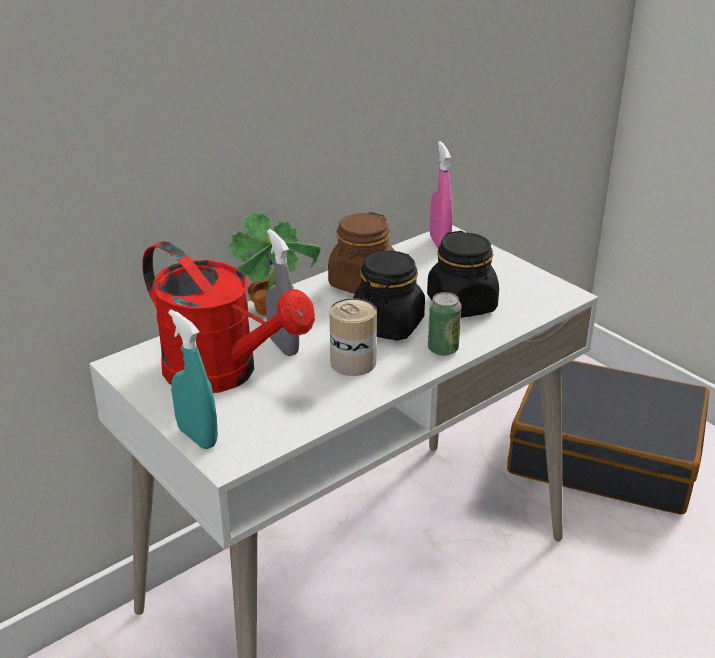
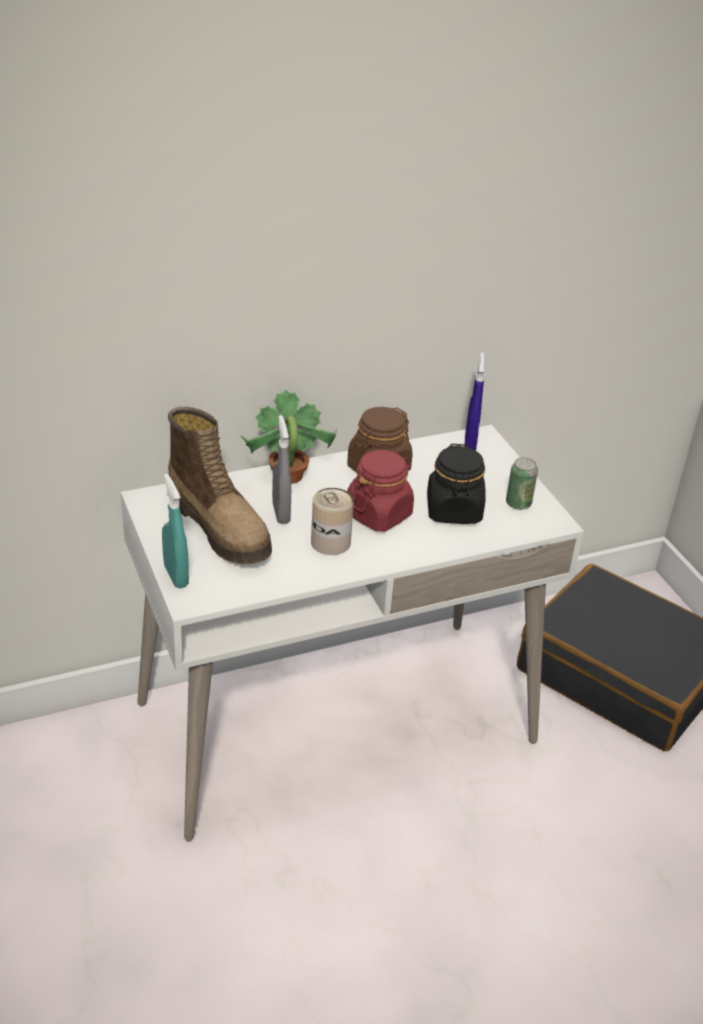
camera: 15 degrees right, 5 degrees up
(223, 373) = (221, 527): red watering can -> boot
(388, 325) = (378, 514): black jar -> red jar
(439, 243) = (470, 444): pink spray bottle -> blue spray bottle
(443, 349) = (413, 548): can -> can (518, 503)

